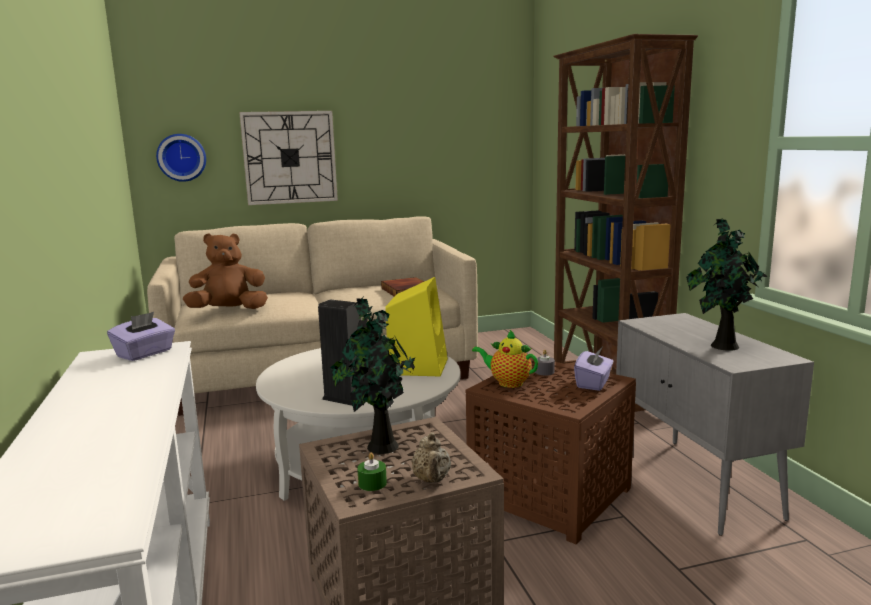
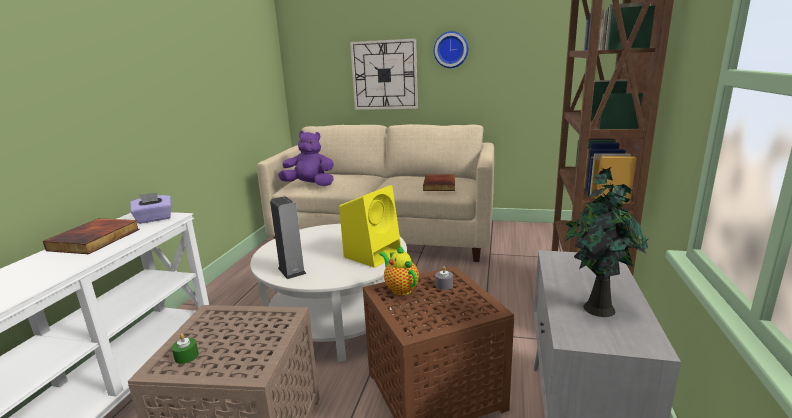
camera: 30 degrees right, 5 degrees up
(106, 385) = (95, 240): none -> book
(181, 157) = (314, 75): wall clock -> wall clock (451, 50)
(229, 310) = (310, 185): brown plush toy -> purple plush toy
(379, 446) = (237, 323): potted plant -> none
(432, 480) = (220, 368): beige teapot -> none
(593, 383) = (467, 309): purple tissue box -> none

